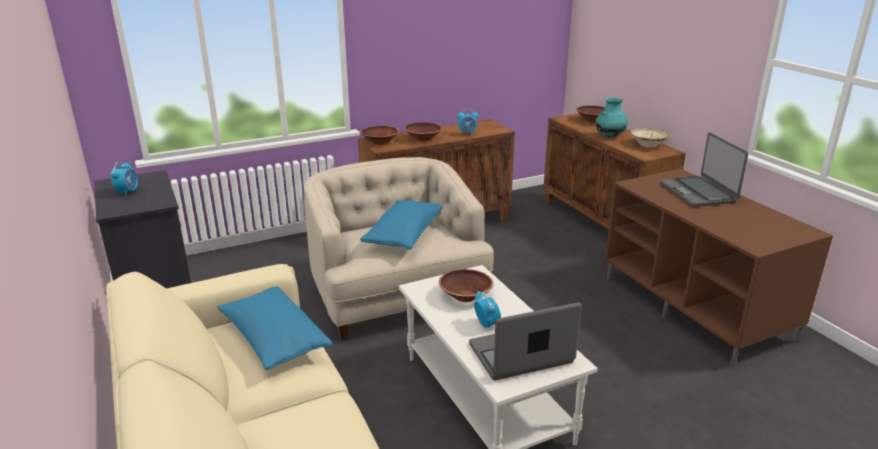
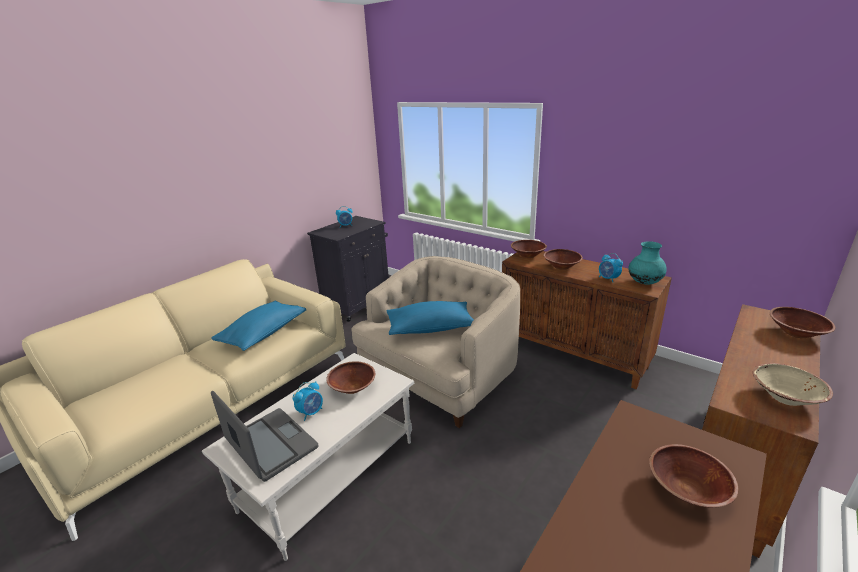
camera: 65 degrees right, 0 degrees up
(609, 136) = (759, 358): turquoise vase -> turquoise vase (644, 283)
(698, 192) = (687, 490): laptop -> brown bowl

